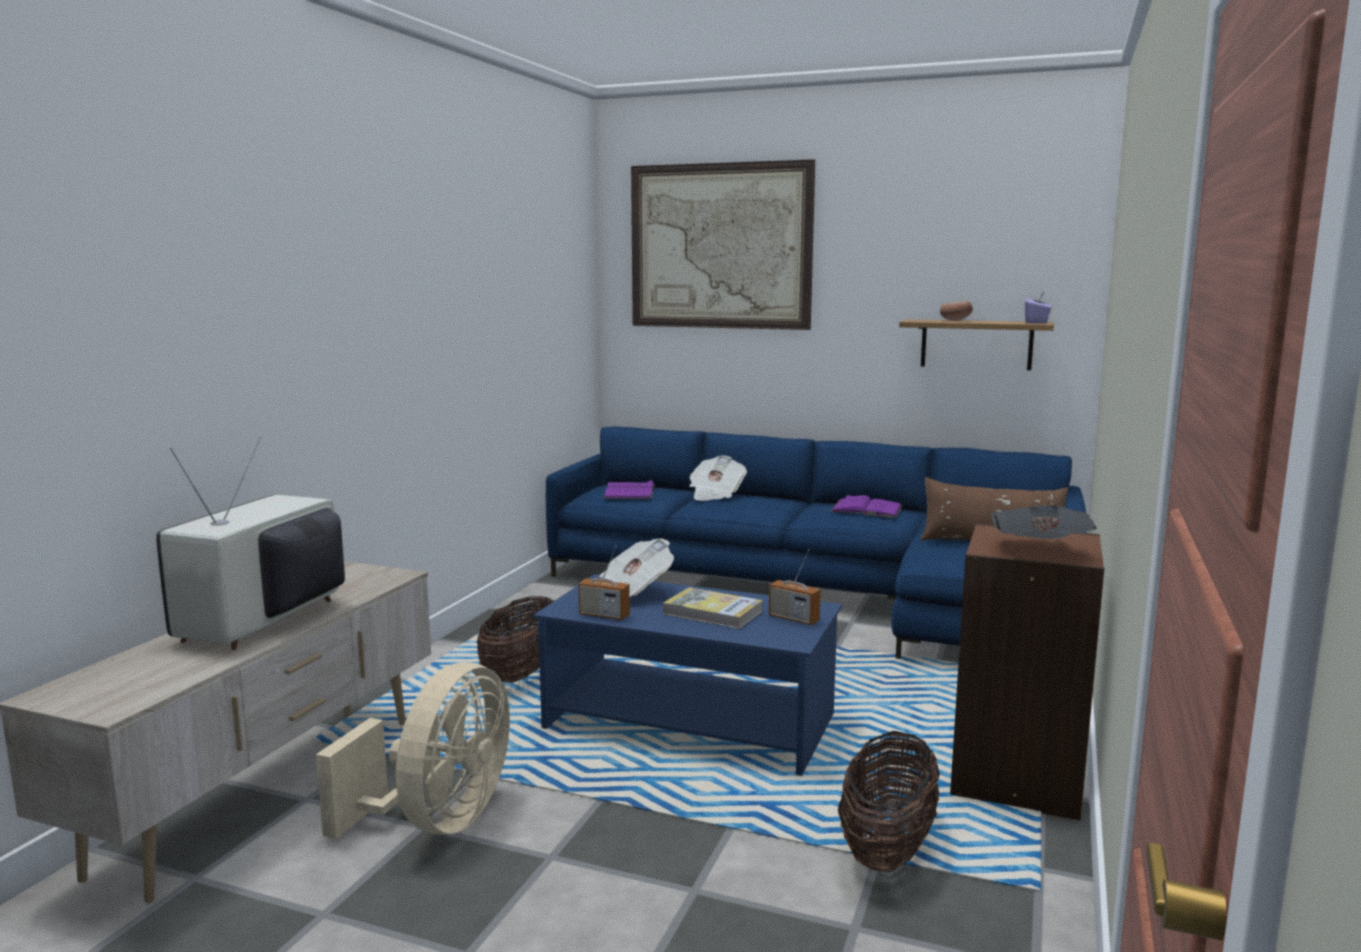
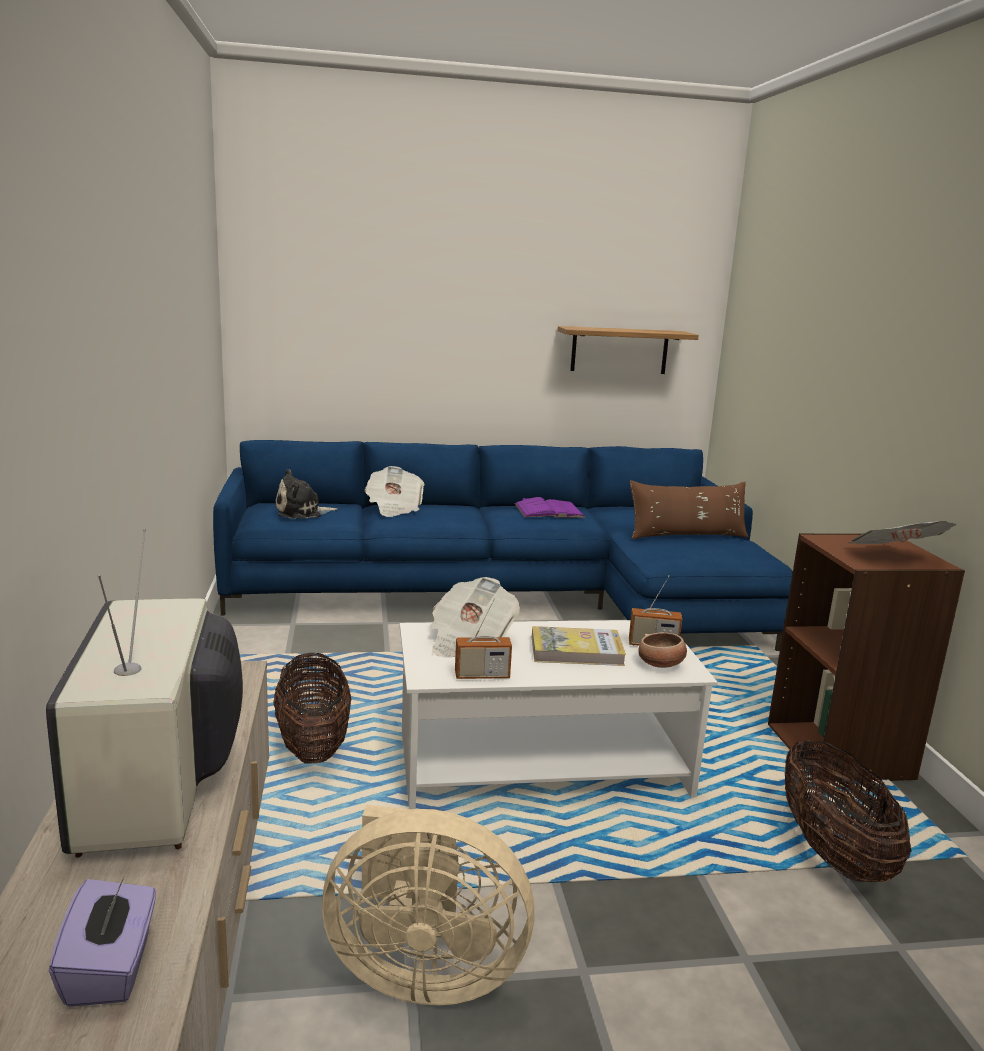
camera: 30 degrees left, 5 degrees up
(438, 821) = (422, 970): beige fan -> beige fan turned 105 degrees clockwise
(629, 491) = (301, 512): purple book -> plush toy
(691, 722) = (543, 763): blue coffee table -> white coffee table
(720, 246) = (369, 243): picture -> none
(955, 320) = (608, 328): bowl -> bowl (661, 665)
(1036, 322) = (677, 331): purple tissue box -> purple tissue box (111, 968)

